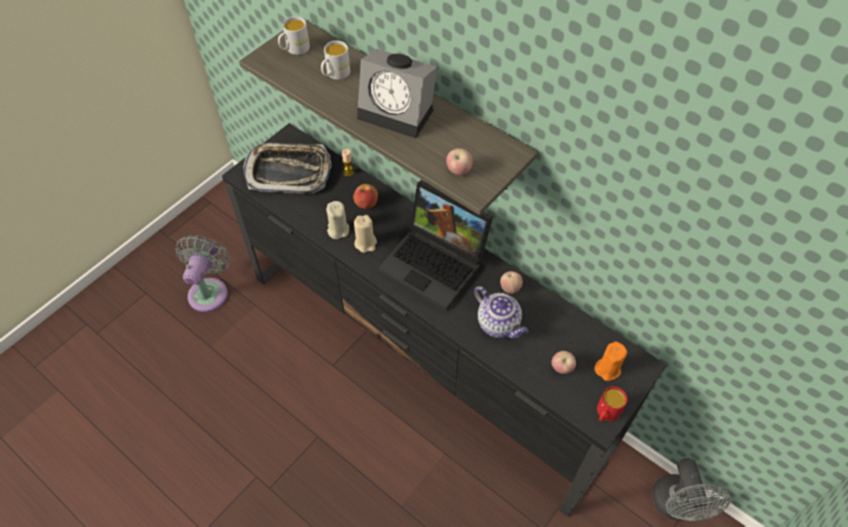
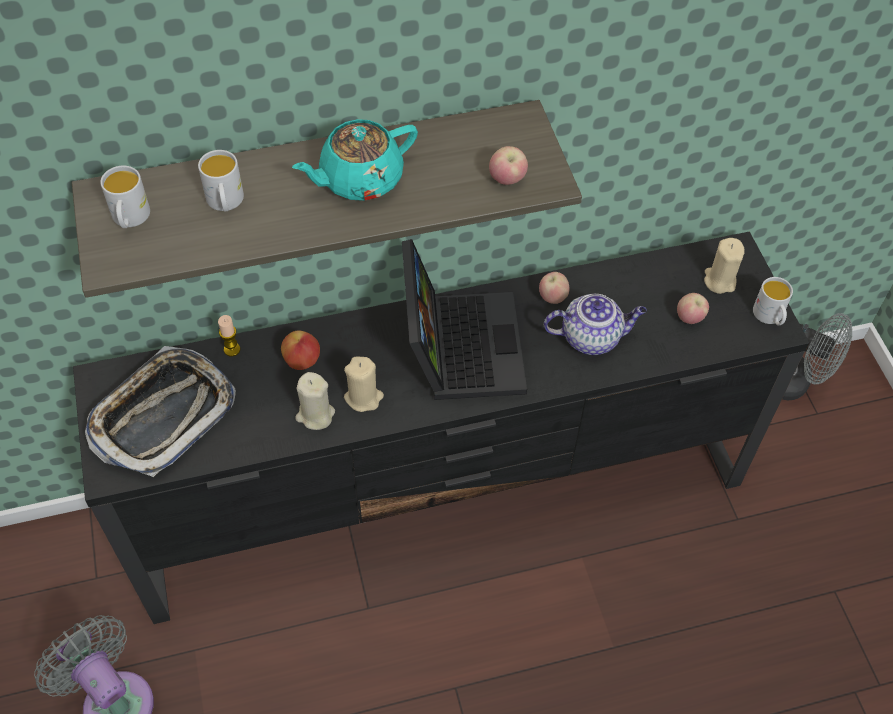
camera: 55 degrees left, 0 degrees up
(399, 112) = (359, 179): alarm clock -> turquoise teapot
(436, 264) = (459, 344): laptop -> laptop turned 75 degrees counterclockwise
(606, 413) = (769, 317): red mug -> white mug
(607, 369) = (719, 280): orange candle -> beige candle

